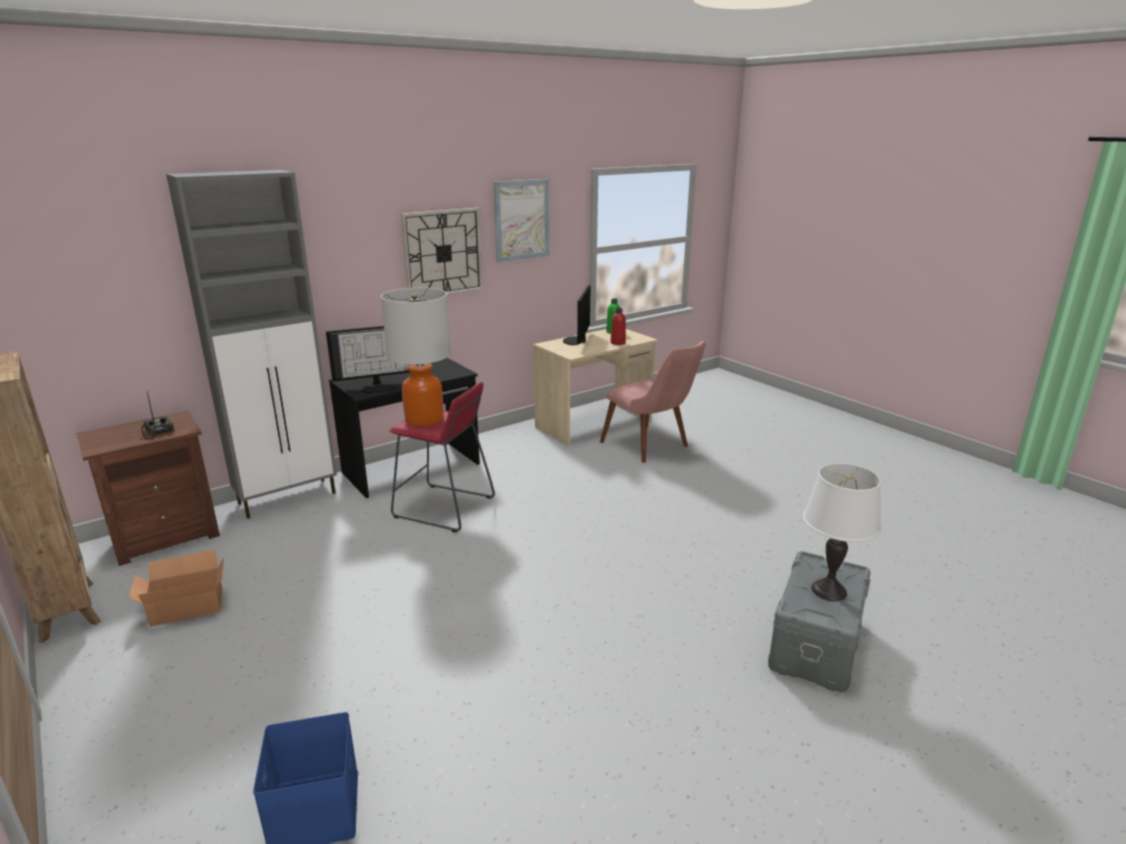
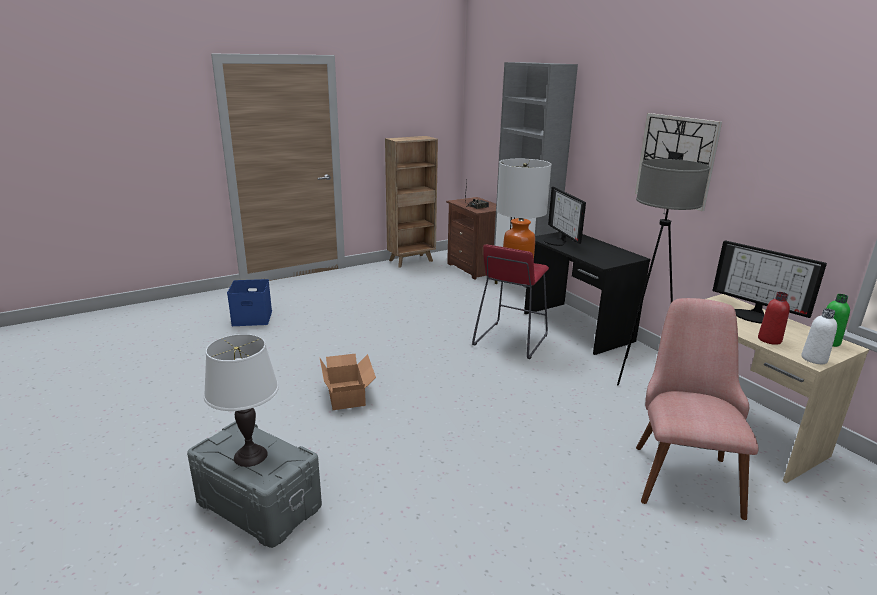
camera: 95 degrees right, 0 degrees up
(185, 605) = (407, 280): cardboard box -> cardboard box (348, 394)
(517, 448) = (638, 374): none -> grey floor lamp
(521, 220) = (774, 148): picture -> none
(576, 341) = (754, 315): monitor -> monitor turned 150 degrees counterclockwise
(641, 338) = (814, 359): none -> white bottle
(652, 447) = (682, 469): pink chair -> pink chair turned 135 degrees clockwise

